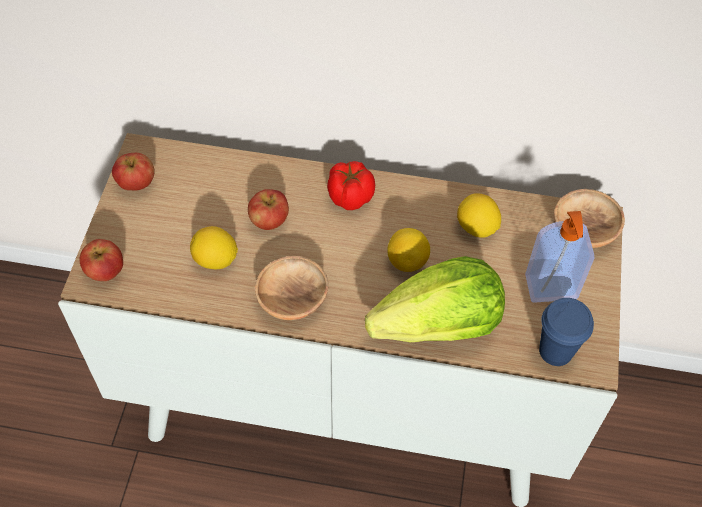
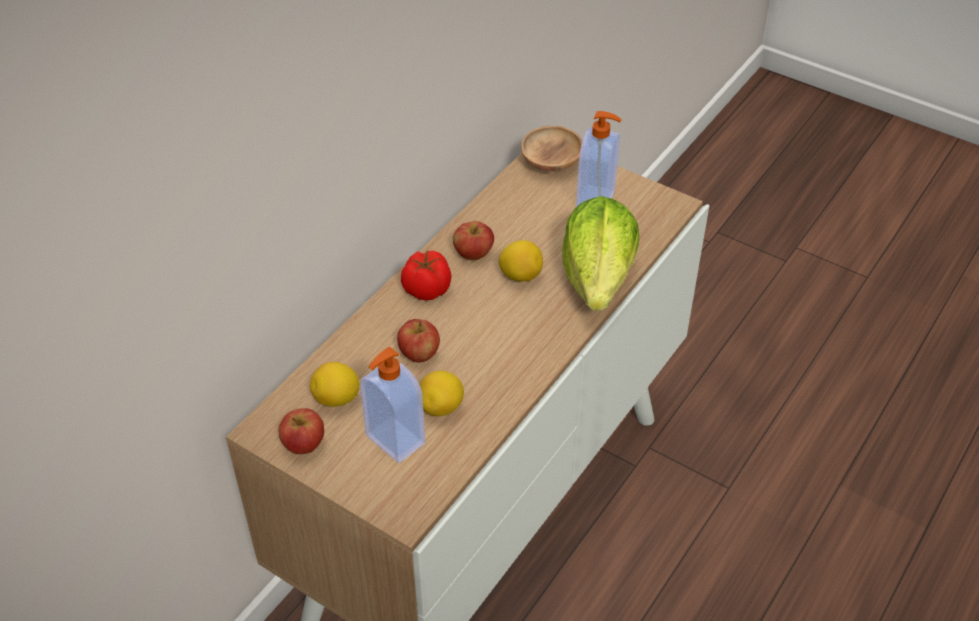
camera: 65 degrees left, 10 degrees down
(106, 271) = (403, 499): apple -> apple (473, 254)
(165, 241) = (394, 441): none -> soap dispenser
(292, 299) = (518, 364): brown bowl -> none
(476, 228) = (511, 221): lemon -> lemon (337, 399)
(555, 351) = (655, 221): blue cup -> none

